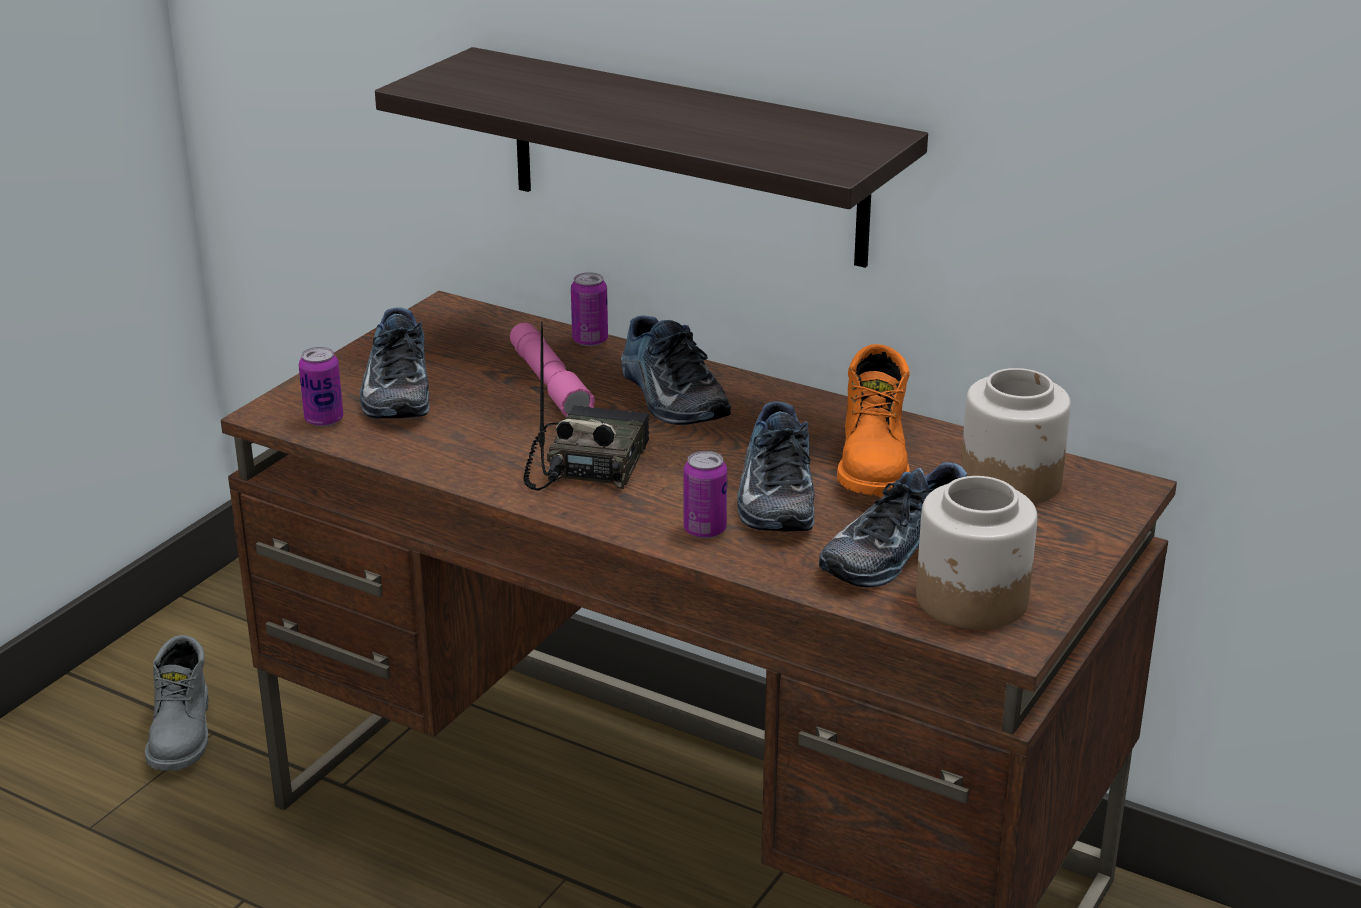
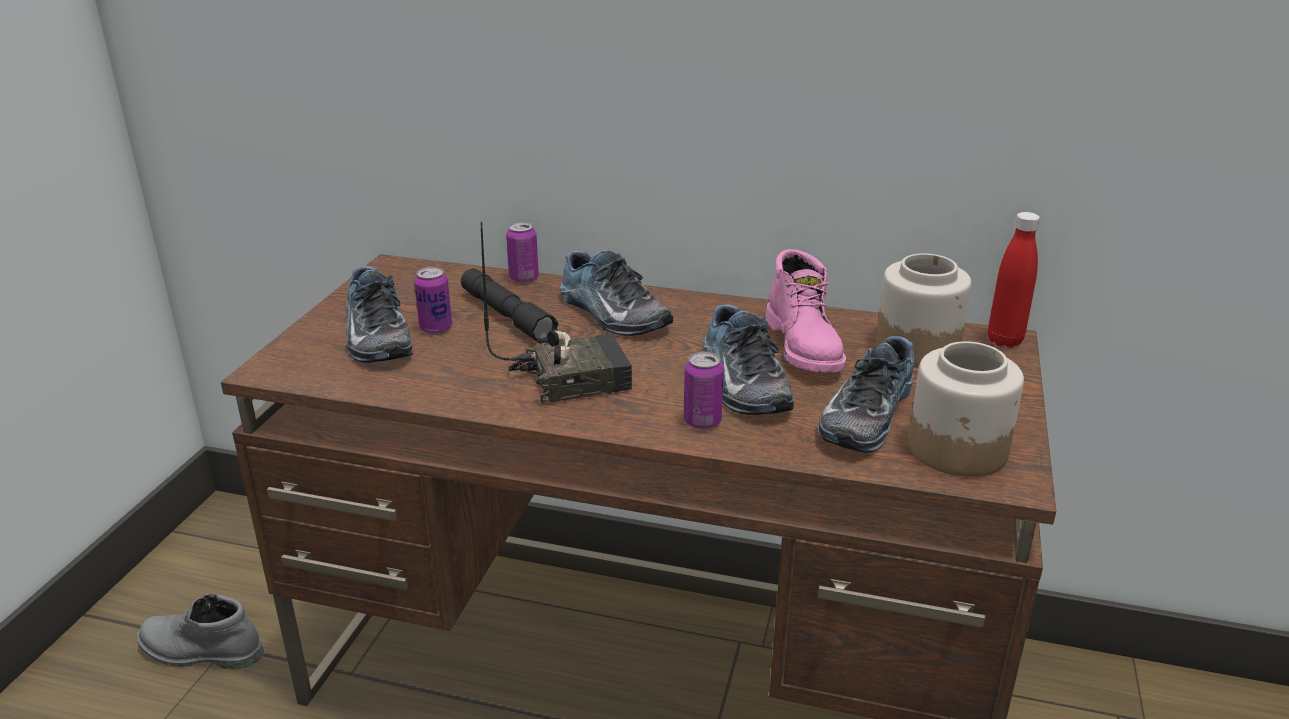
camera: 15 degrees left, 0 degrees up
(183, 734) = (200, 652): grey boot -> grey boot turned 120 degrees clockwise
(324, 420) = (319, 370): can -> can (436, 328)
(550, 384) = (507, 316): pink flashlight -> black flashlight
(587, 464) = (571, 378): radio -> radio turned 75 degrees clockwise
(686, 157) = (598, 115): shelf -> none
(874, 463) = (805, 346): orange boot -> pink boot
(1125, 488) = (1004, 340): none -> red bottle

